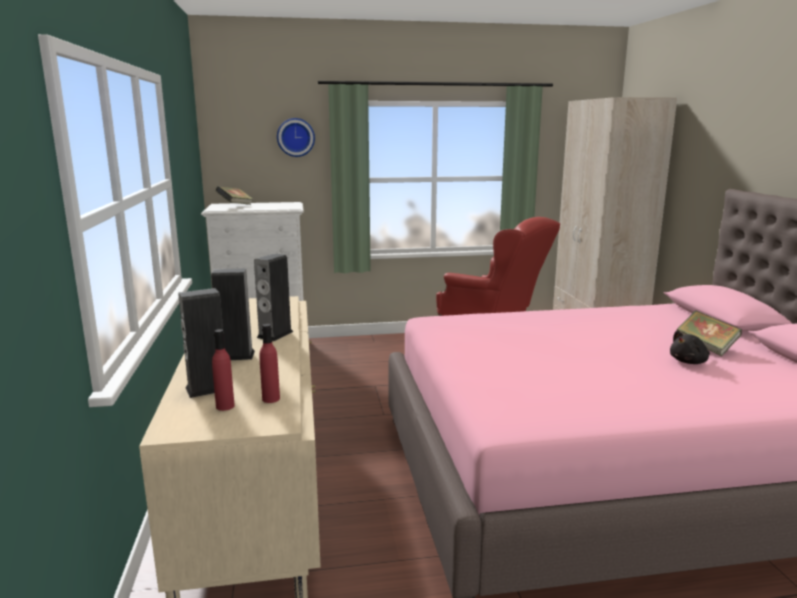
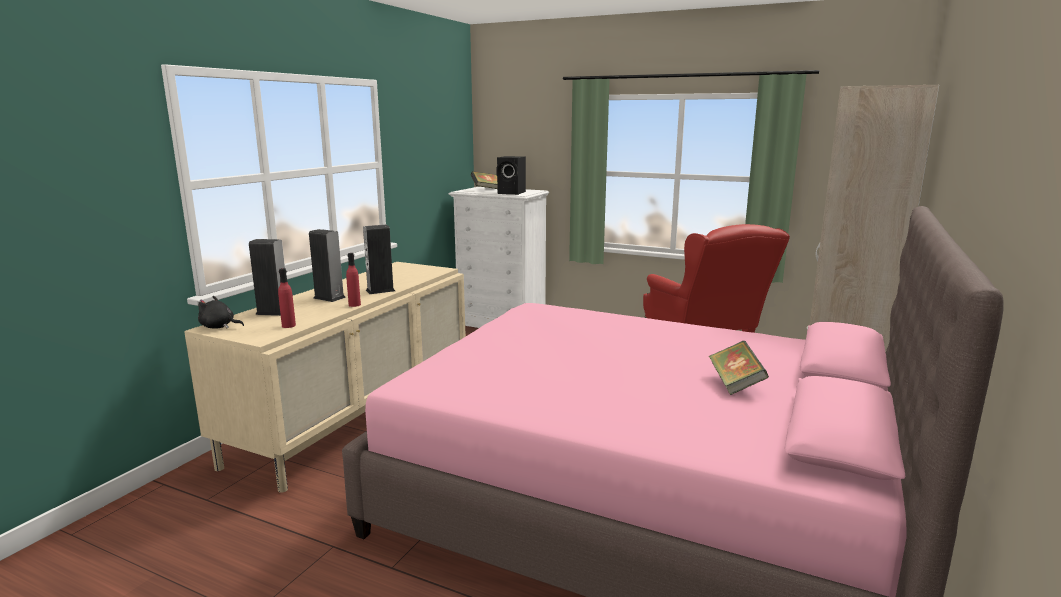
camera: 35 degrees right, 0 degrees up
(225, 406) = (259, 323): red bottle -> red bottle (354, 305)
(278, 207) = (512, 193): none -> black speaker
(295, 137) = (547, 130): wall clock -> none
(689, 362) = (680, 390): black plush toy -> black plush toy (219, 327)

